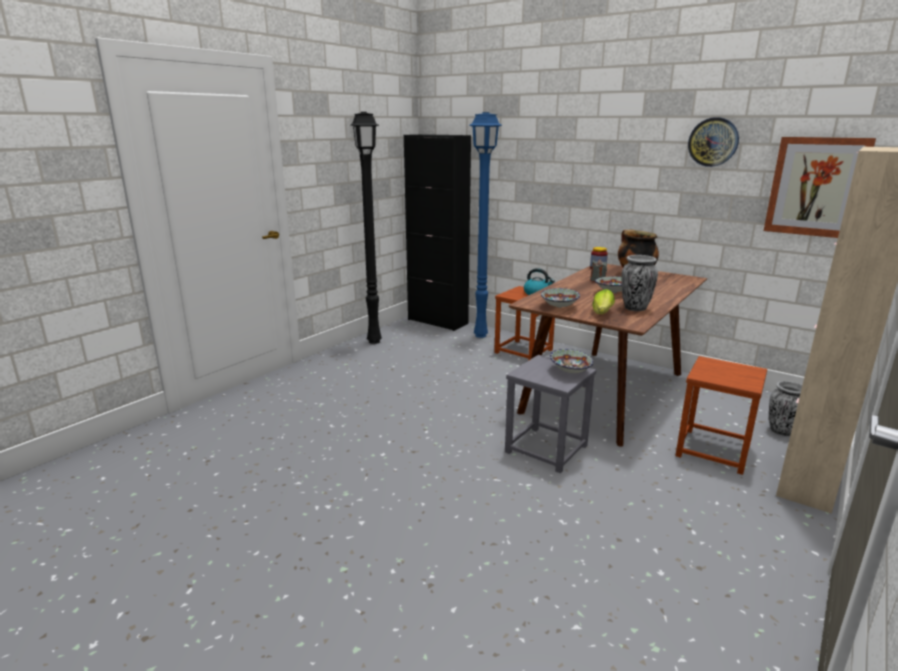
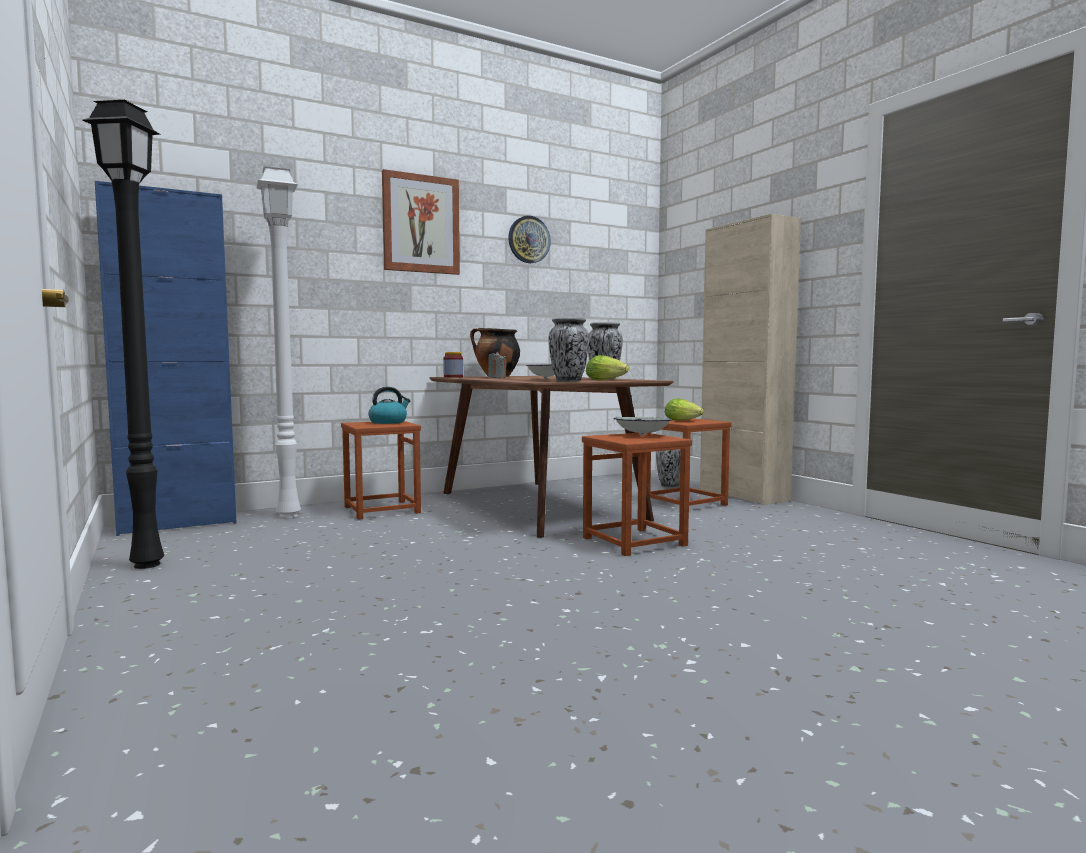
camera: 65 degrees left, 15 degrees down
(437, 321) = (178, 524): black cabinet -> blue cabinet
(482, 335) = (290, 515): blue floor lamp -> white floor lamp
(545, 449) = (634, 542): grey stool -> brown stool
(559, 307) = (568, 381): bowl -> vase
(726, 371) = (684, 420): none -> lettuce
(816, 187) = (606, 283): picture -> picture (421, 224)

